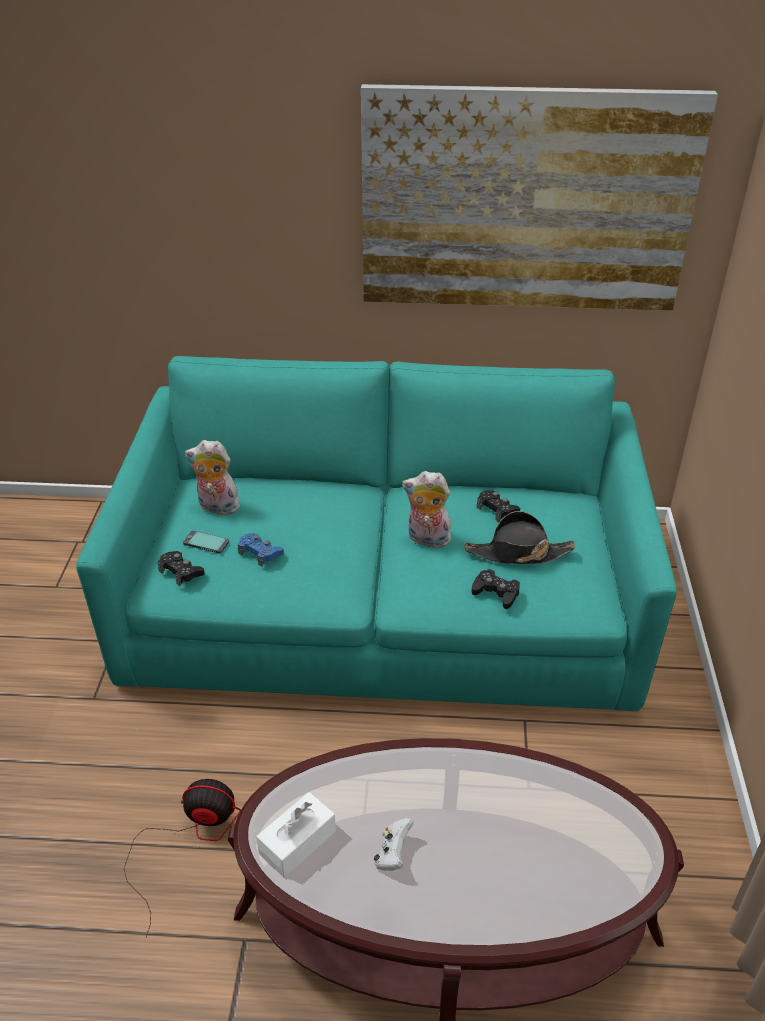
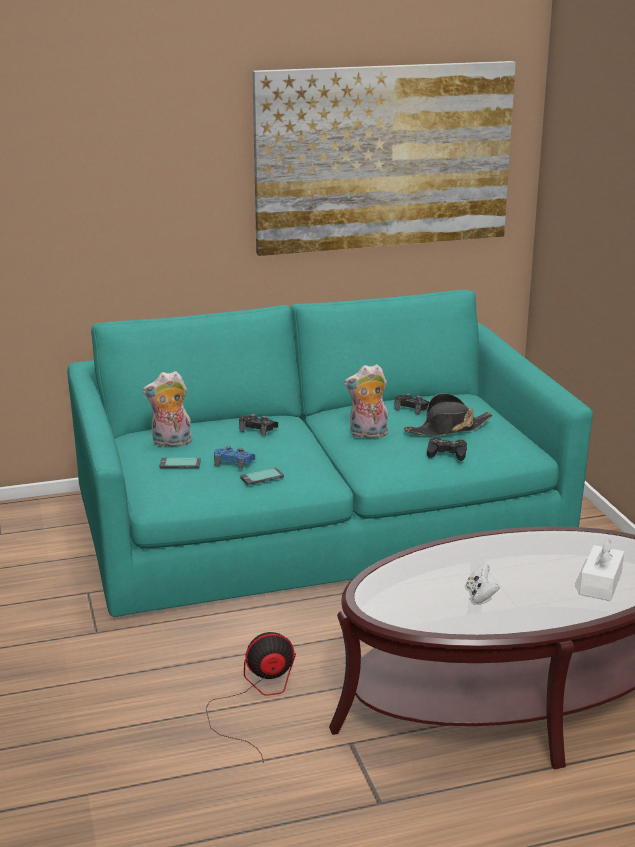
camera: 20 degrees left, 15 degrees down
(181, 572) = (172, 484): black game controller -> black game controller (257, 429)
(277, 582) = (262, 477): none -> phone
(297, 842) = (403, 604): white tissue box -> white tissue box (600, 583)

